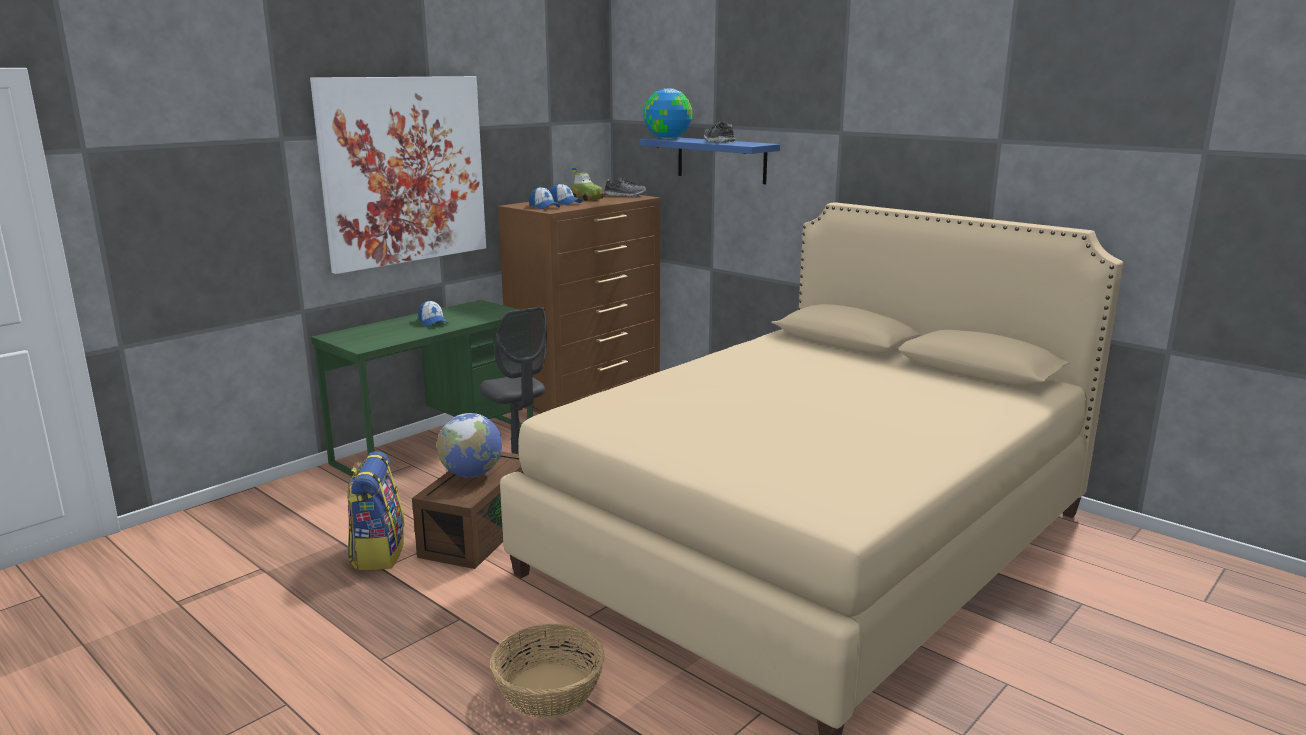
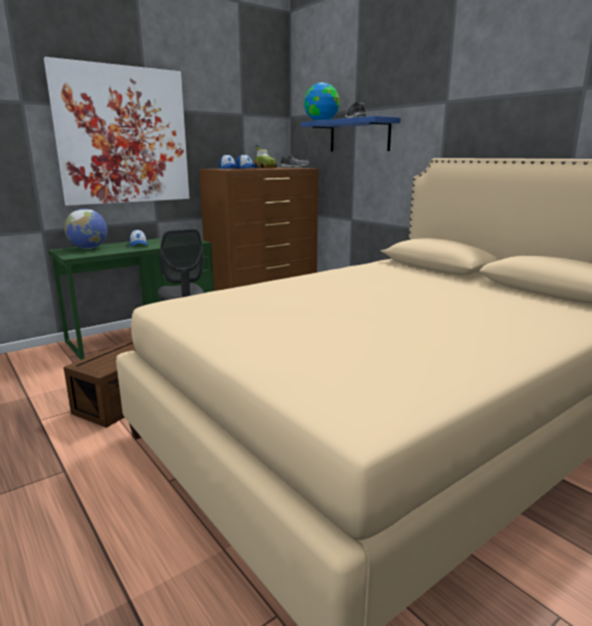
camera: 10 degrees right, 0 degrees up
(378, 553) = (46, 408): backpack -> none
(471, 474) = (121, 352): globe -> globe (88, 248)
(548, 691) = (87, 556): basket -> none

